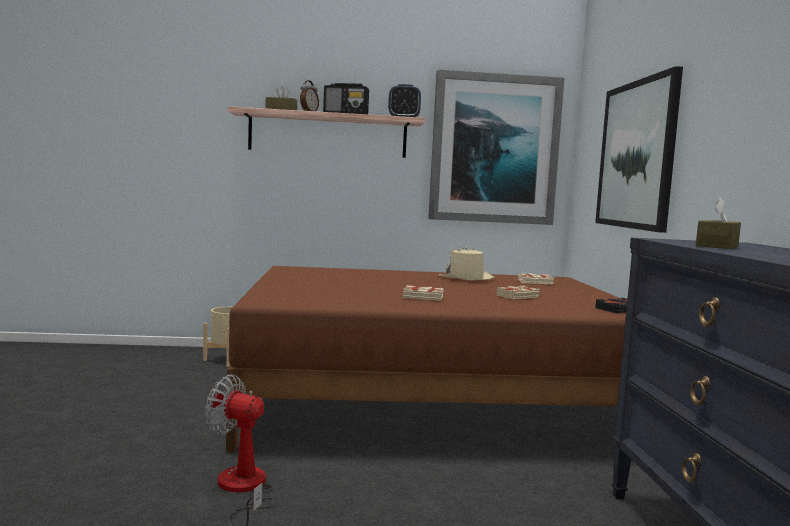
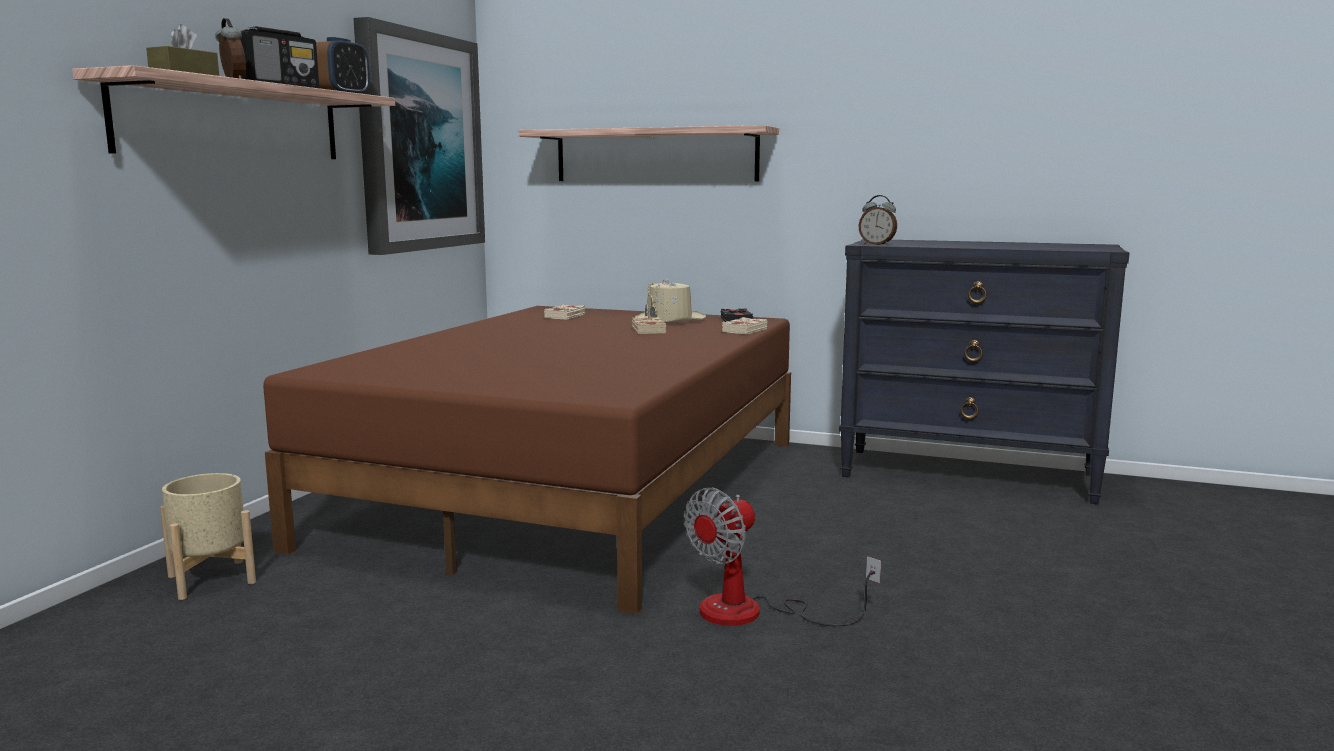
camera: 65 degrees left, 5 degrees up
(423, 297) = (630, 351): beige book -> beige book (744, 330)
(466, 278) = (512, 328): beige hat -> beige hat (670, 320)
(636, 155) = (655, 155): picture -> shelf
(662, 240) = (877, 244): none -> alarm clock
(717, 246) = (924, 244): brown tissue box -> none

